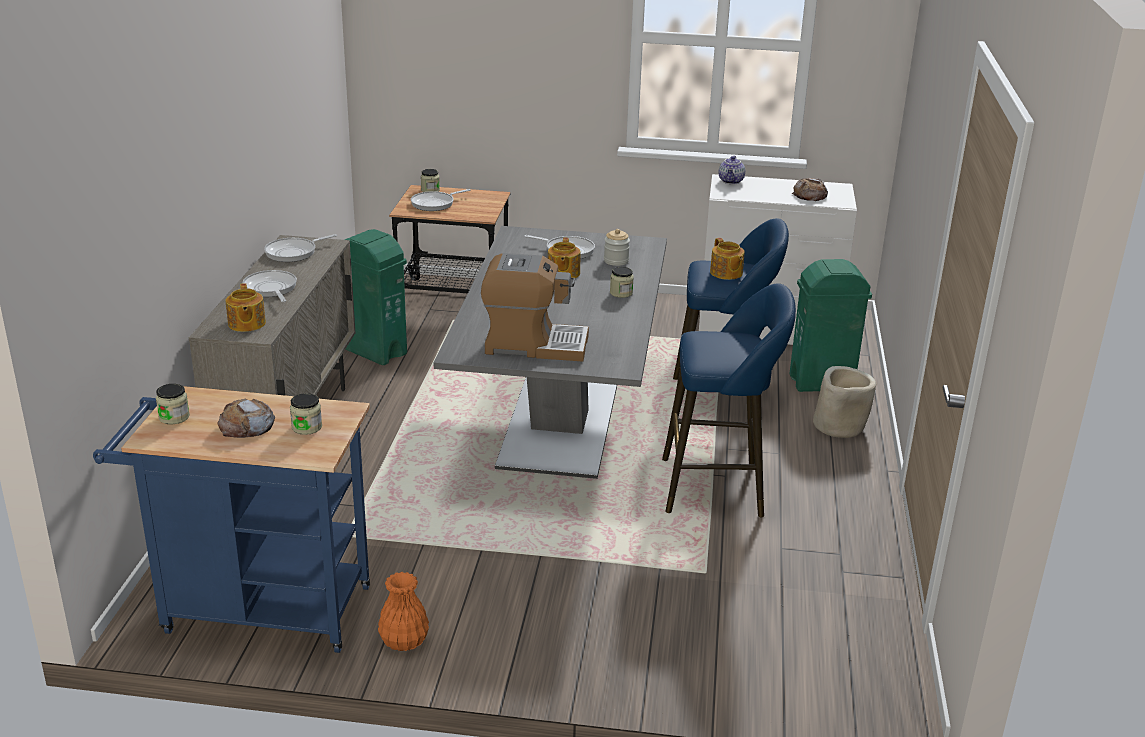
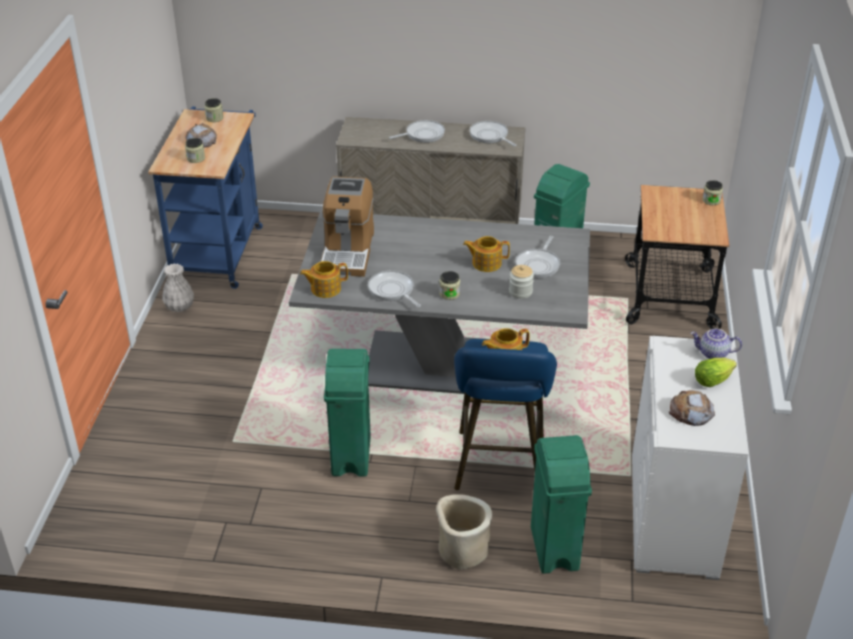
camera: 90 degrees right, 10 degrees up
(246, 324) = (365, 132): teapot -> teapot (325, 288)
(405, 641) = (179, 307): orange vase -> white vase
(435, 204) = (676, 205): frying pan -> frying pan (392, 291)
(719, 487) = (350, 457): blue stool -> green trash can
(766, 184) = (714, 380): none -> lettuce

